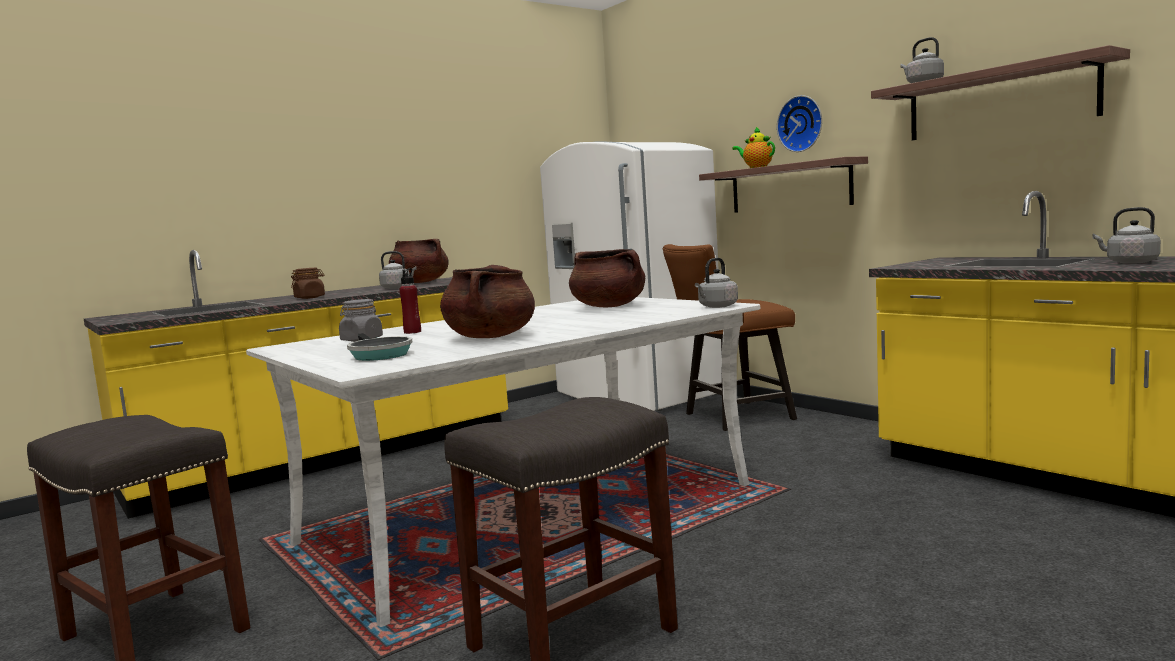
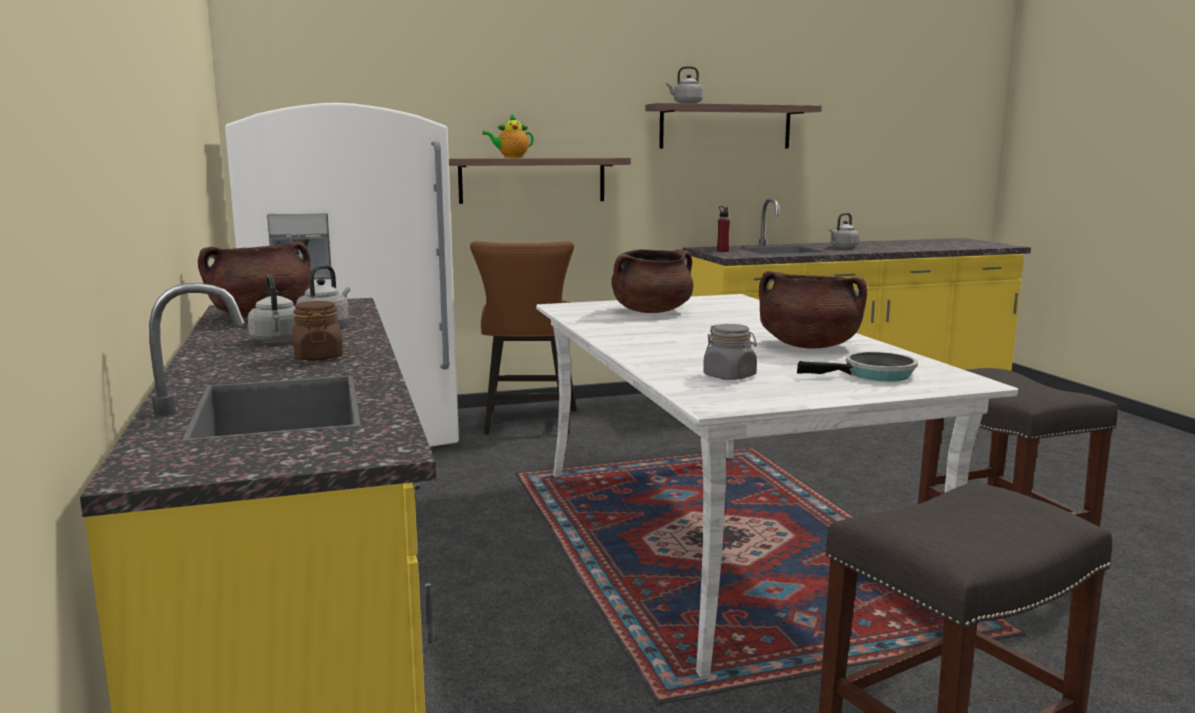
camera: 70 degrees left, 5 degrees up
(412, 332) = (701, 361): red bottle -> red bottle (722, 251)
(716, 306) = (737, 299): grey kettle -> grey kettle (278, 341)
(801, 124) = (549, 117): wall clock -> none

